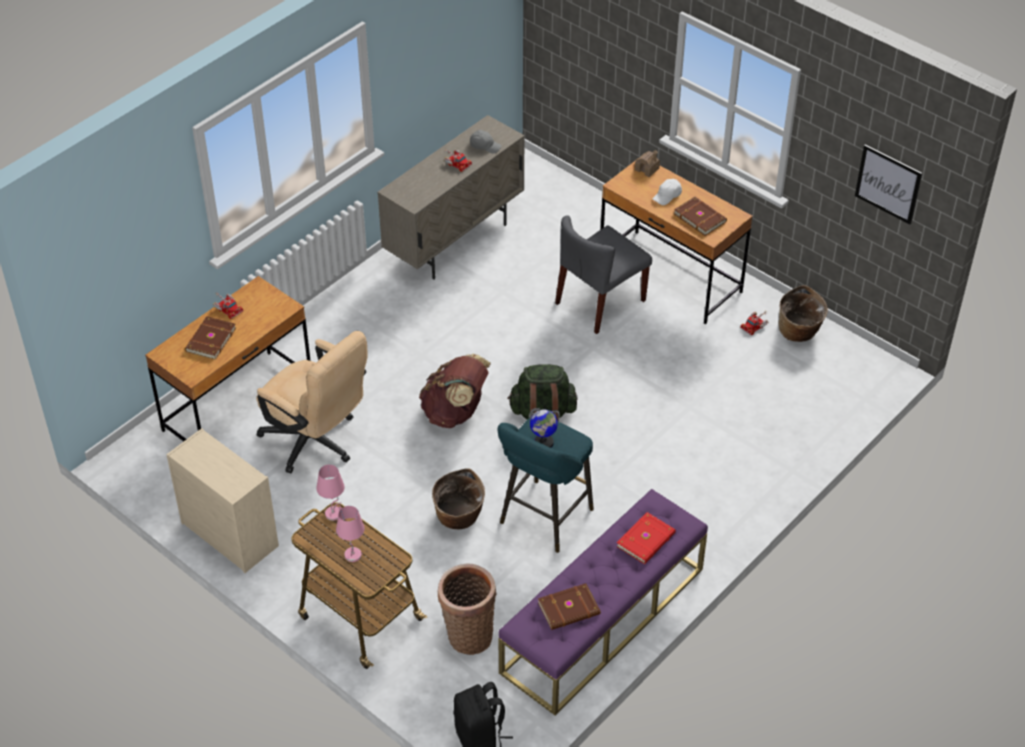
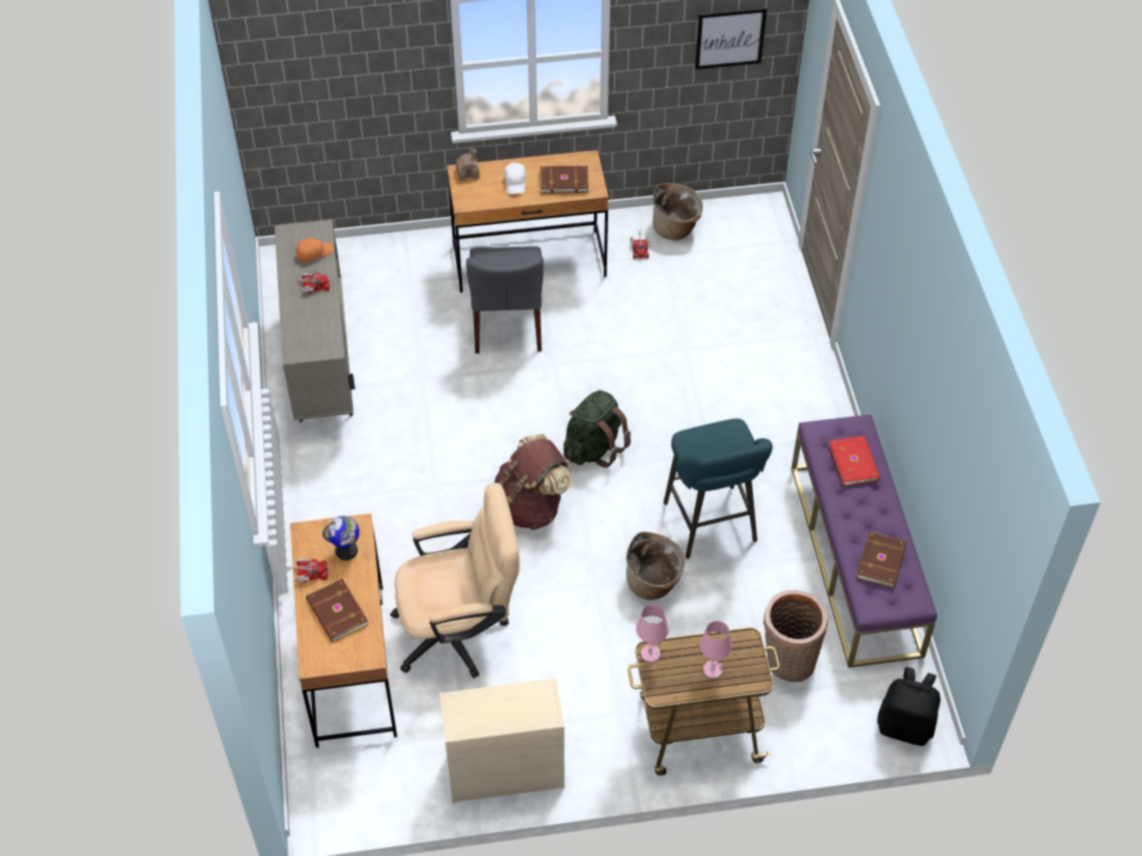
camera: 50 degrees left, 5 degrees up
(485, 146) = (314, 253): grey cap -> orange cap
(543, 443) = (717, 451): globe -> globe (346, 551)

